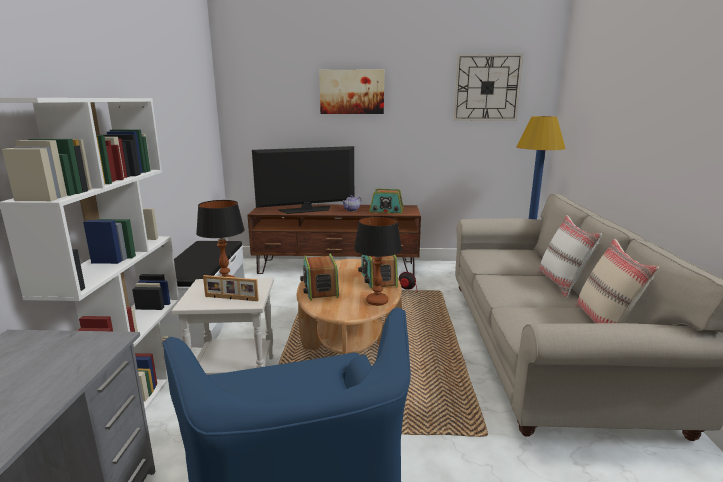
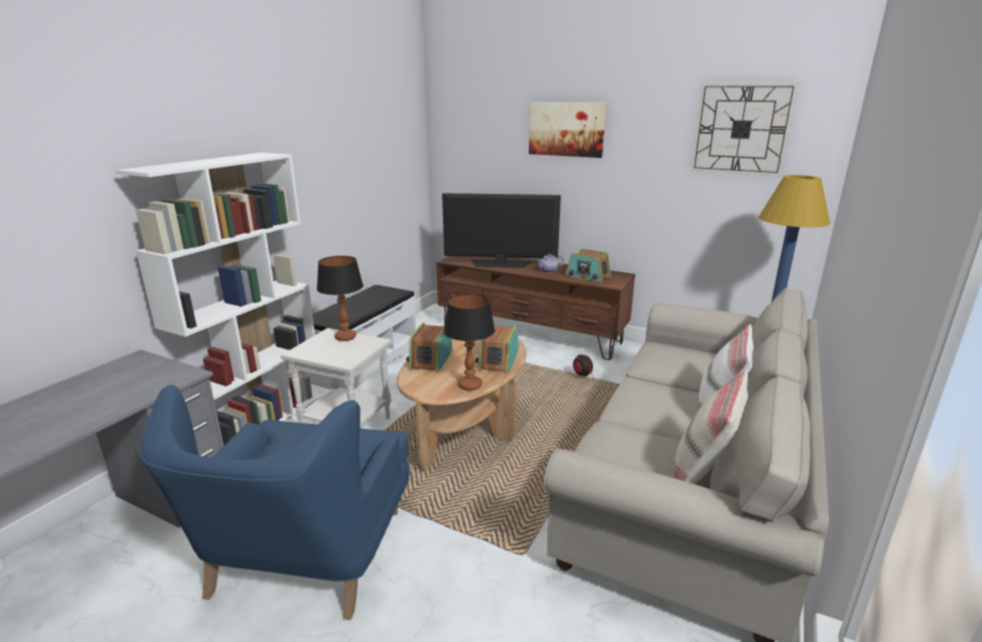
camera: 25 degrees right, 5 degrees up
(231, 299) = (334, 354): picture frame -> none

